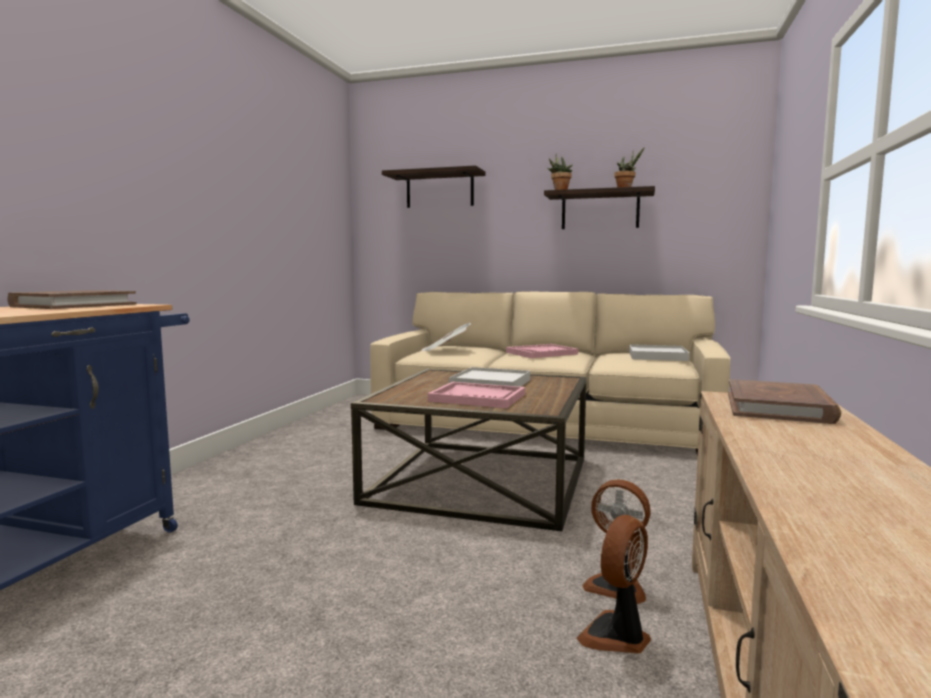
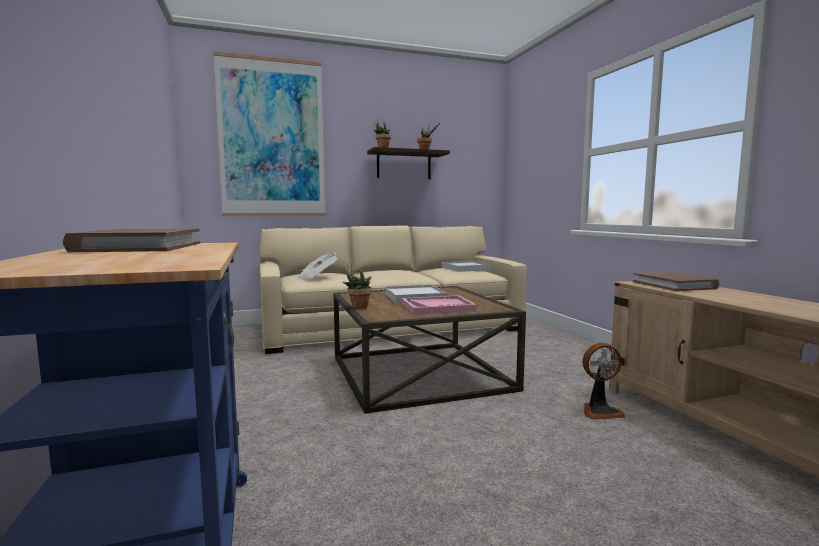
camera: 35 degrees left, 0 degrees up
(399, 385) = (357, 307): none -> potted plant
(439, 190) = (272, 139): shelf -> picture
(541, 353) = (392, 273): pink tray -> none
(617, 636) = (646, 437): fan -> none

